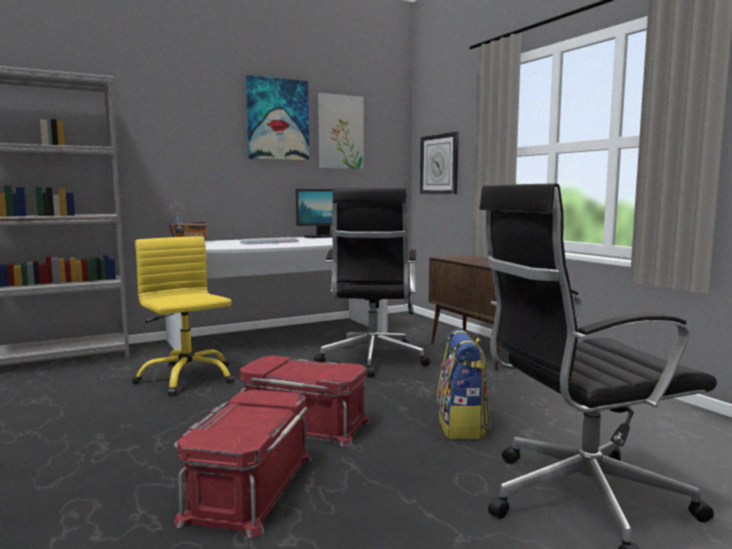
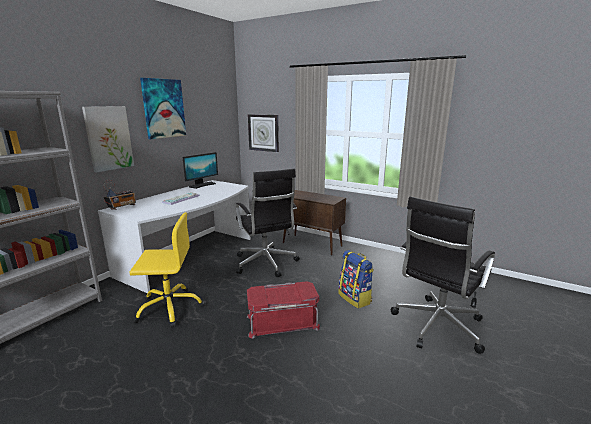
camera: 30 degrees left, 10 degrees up
(187, 378) = (170, 308): yellow office chair -> yellow office chair turned 150 degrees clockwise
(248, 487) = (304, 375): red storage box -> none
(340, 132) = (201, 113): picture -> picture (108, 138)

